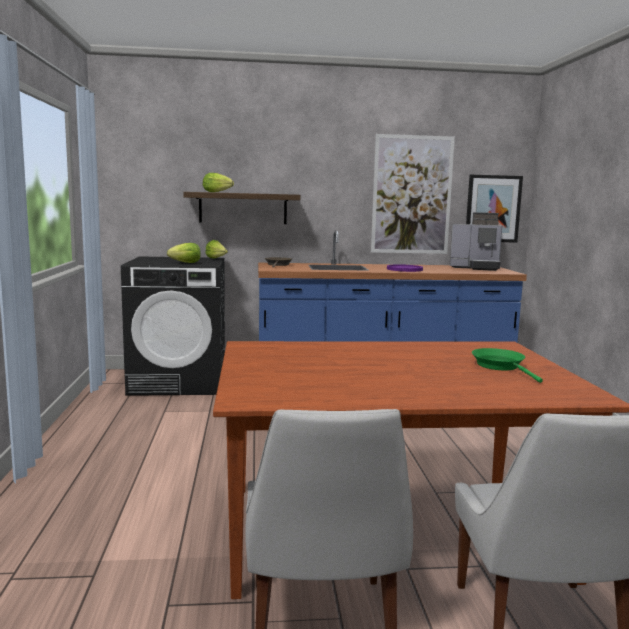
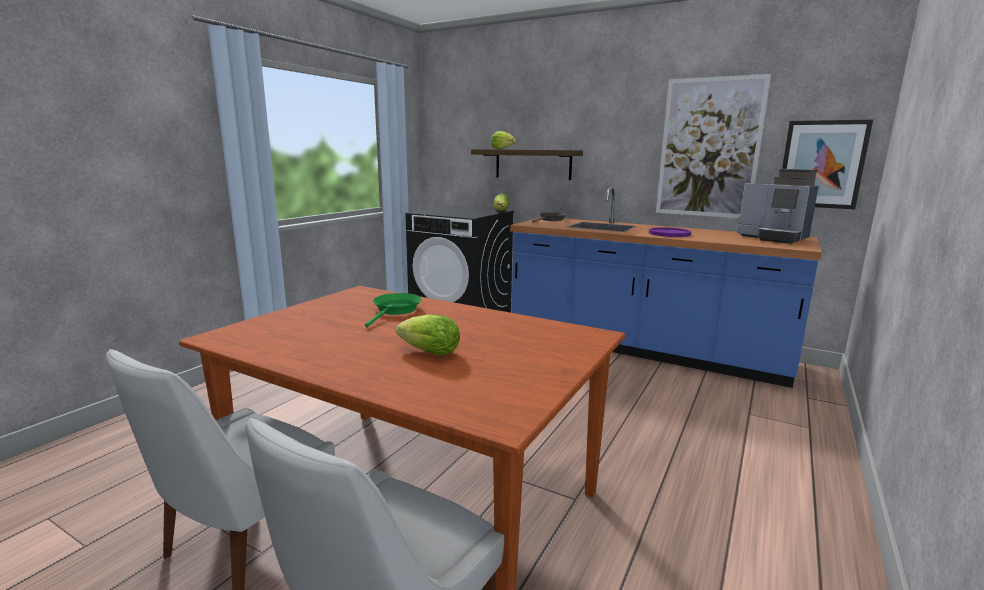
camera: 35 degrees right, 5 degrees up
(186, 263) = (461, 213): lettuce -> lettuce (430, 353)
(501, 366) = (512, 357): green frying pan -> green frying pan (395, 311)

